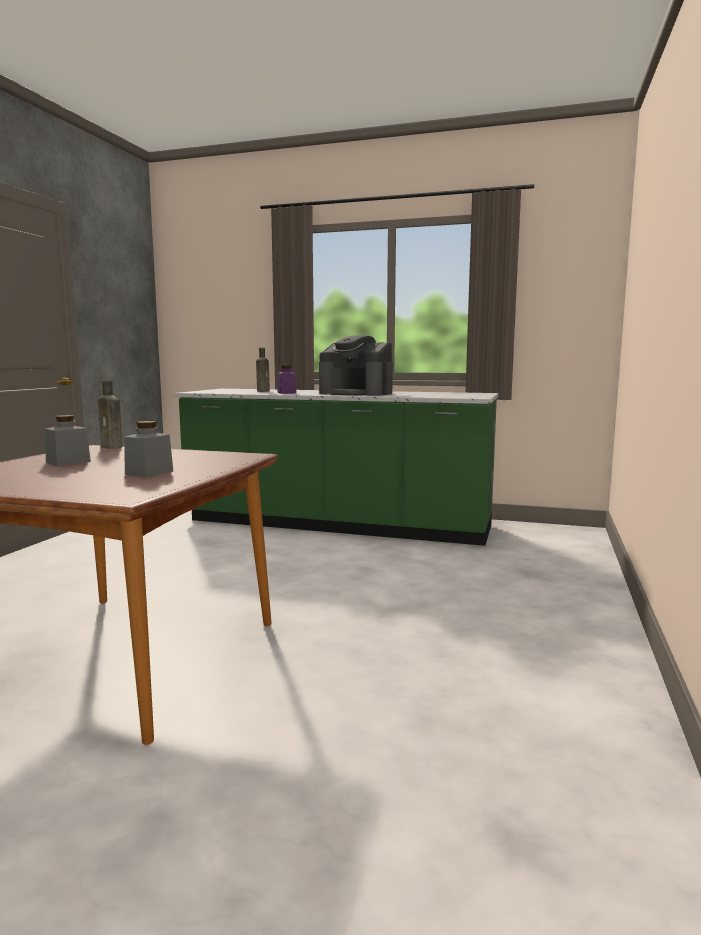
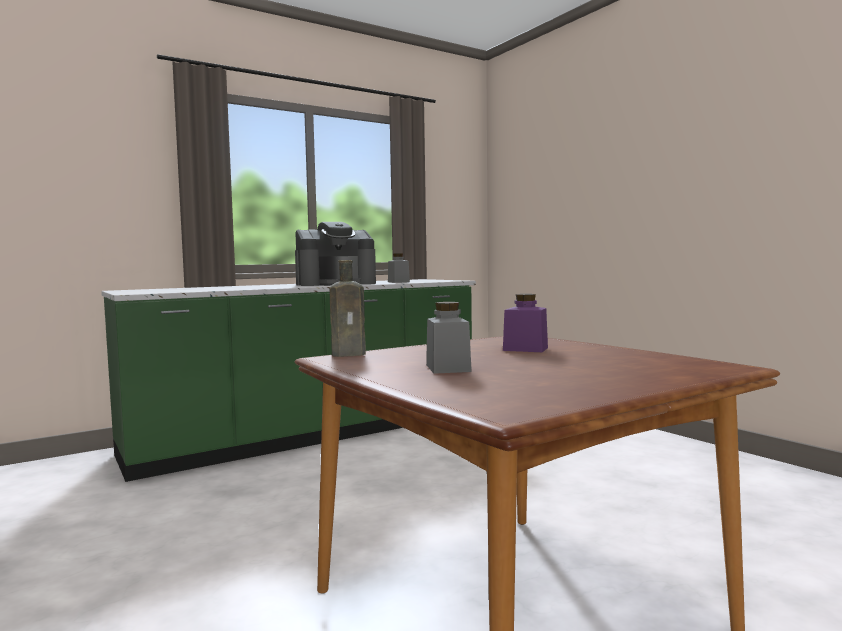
camera: 50 degrees left, 5 degrees down
(149, 473) = (583, 356): grey jar -> grey jar (398, 282)
(263, 391) = (212, 288): brown bottle -> none
(286, 393) = (263, 287): purple jar -> purple jar (525, 349)

